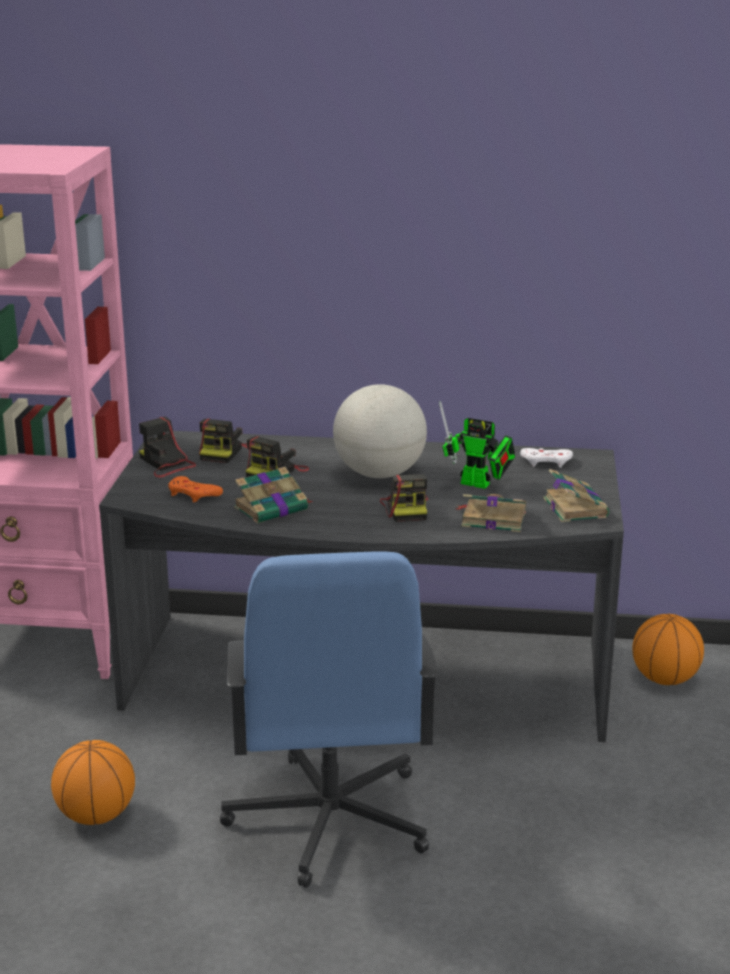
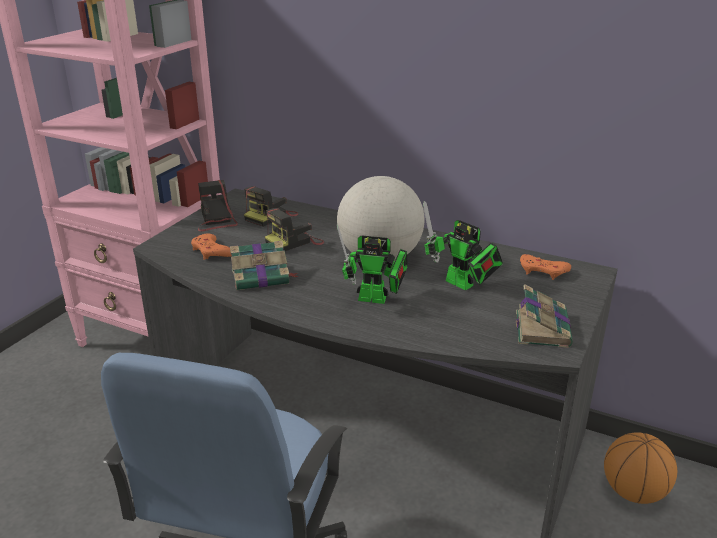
camera: 20 degrees right, 5 degrees up
(96, 815) = (77, 510): basketball -> none
(406, 509) = (377, 299): camera -> toy robot
(492, 518) = (450, 326): book -> none
(546, 461) = (543, 271): white game controller -> orange game controller

